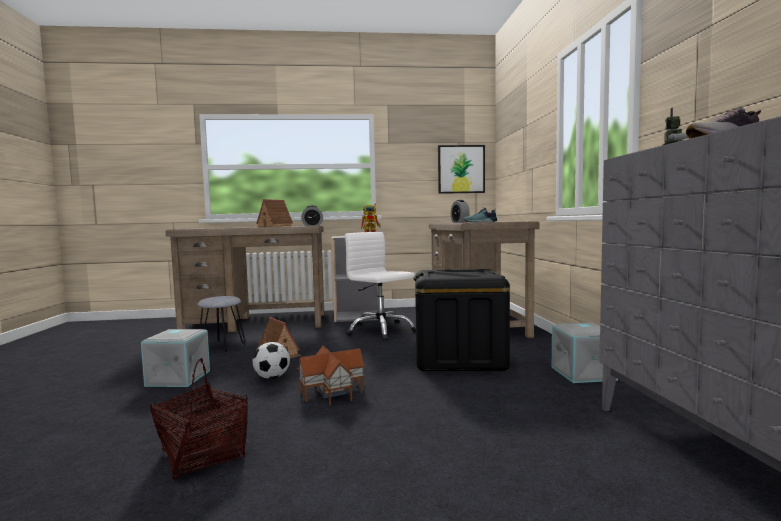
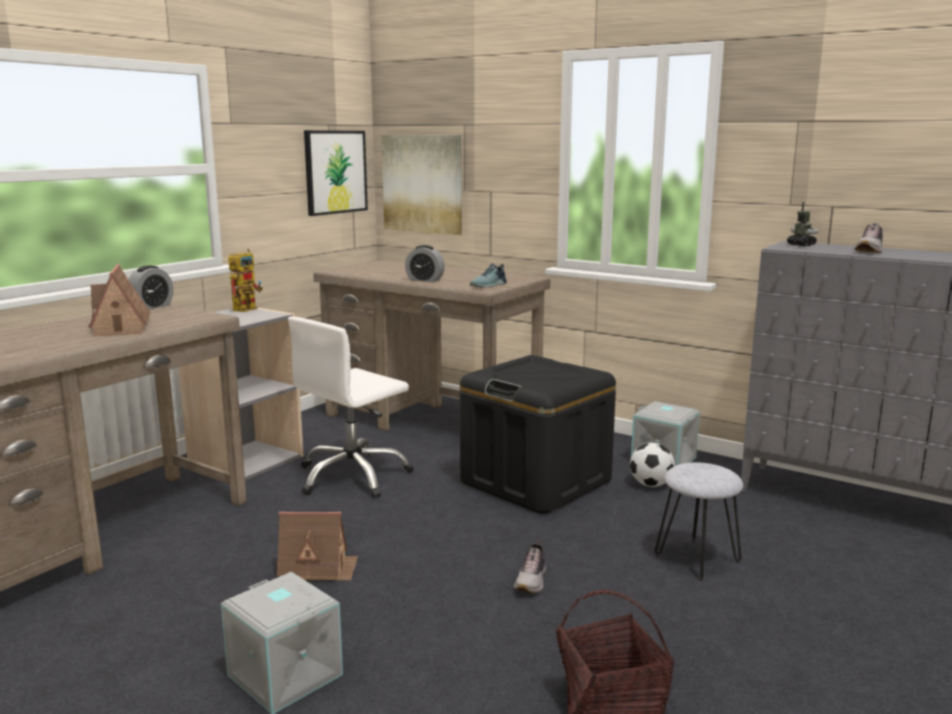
camera: 50 degrees left, 10 degrees up
(221, 347) = (181, 603): grey stool -> grey stool (697, 559)
(272, 377) = (416, 602): football -> football (651, 484)
(333, 392) = (532, 580): toy house -> shoe
(380, 331) = (353, 476): white office chair -> white office chair turned 45 degrees counterclockwise
(508, 171) = (422, 183): none -> picture

